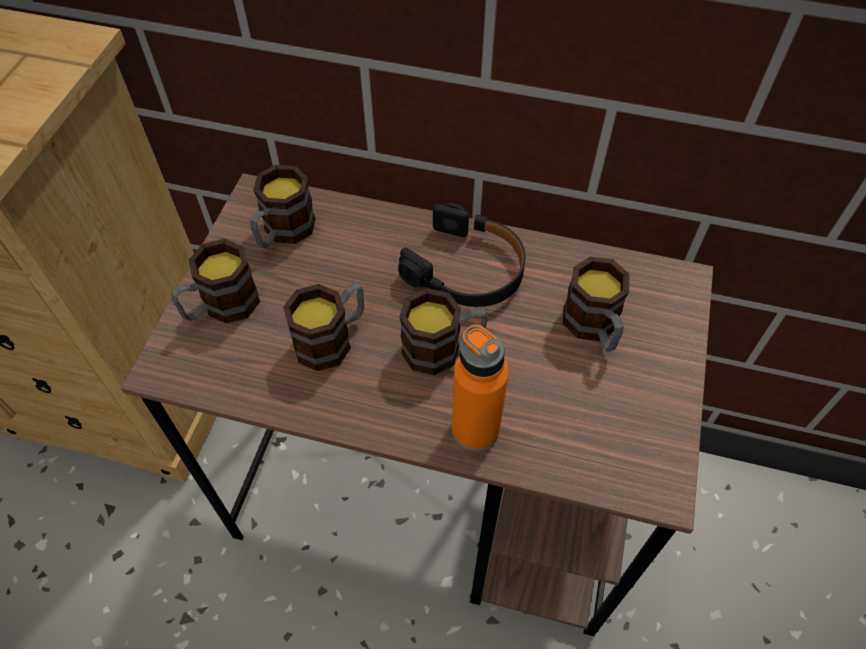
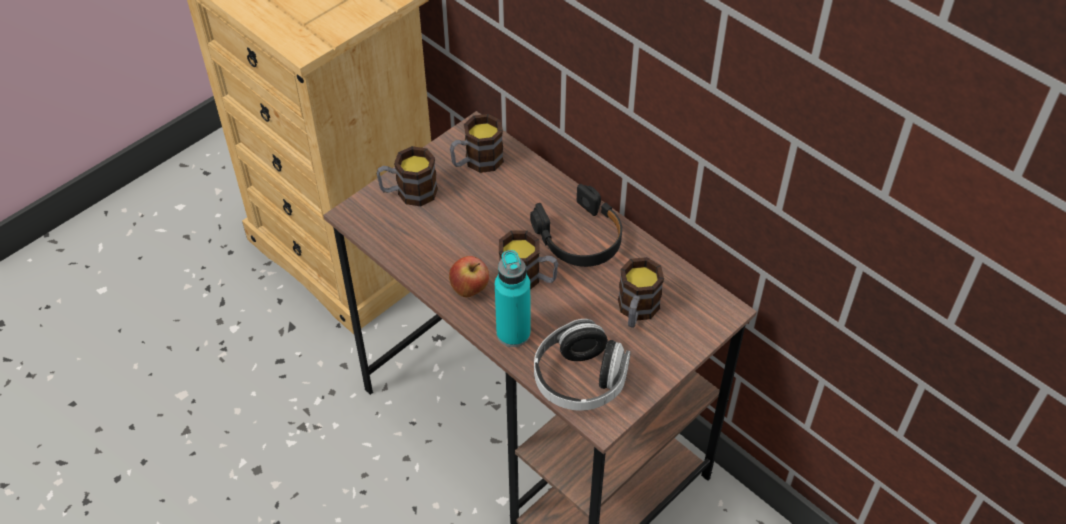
camera: 30 degrees right, 5 degrees down
(332, 338) = (463, 242): mug -> none
(382, 397) = (470, 289): none -> apple
(475, 429) = (513, 333): orange bottle -> turquoise bottle
(597, 449) = (580, 380): none -> headphones

